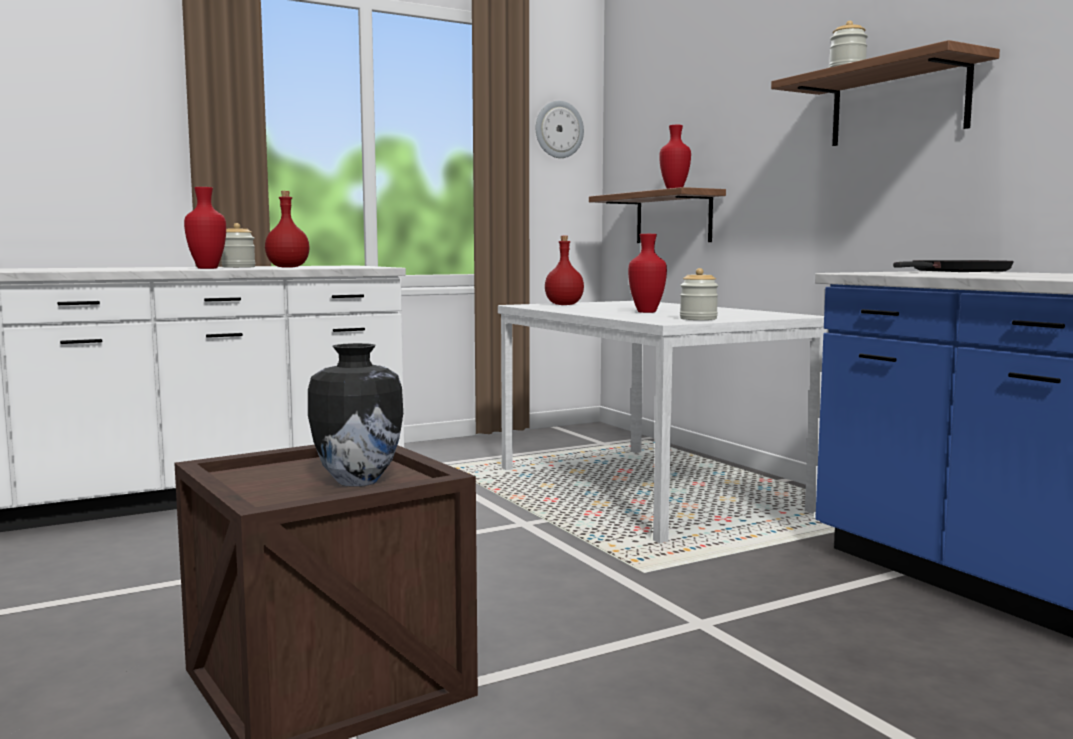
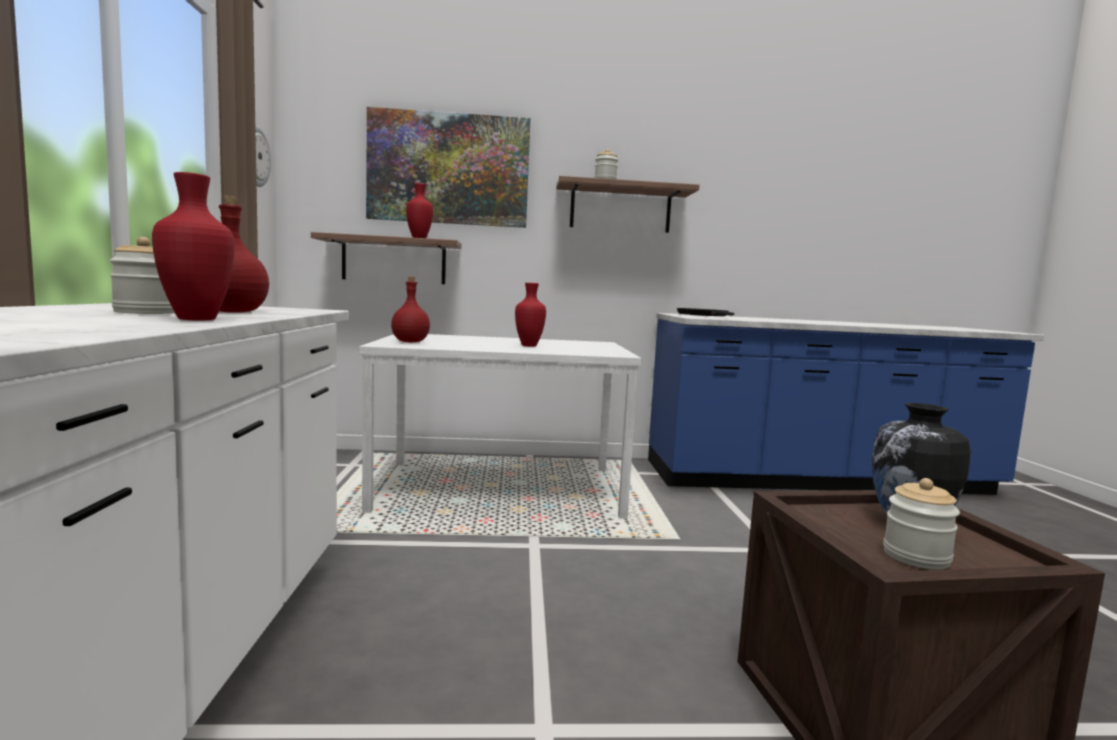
camera: 65 degrees left, 0 degrees up
(698, 319) = (606, 350): jar -> jar (916, 557)
(716, 98) = (448, 169): none -> picture

